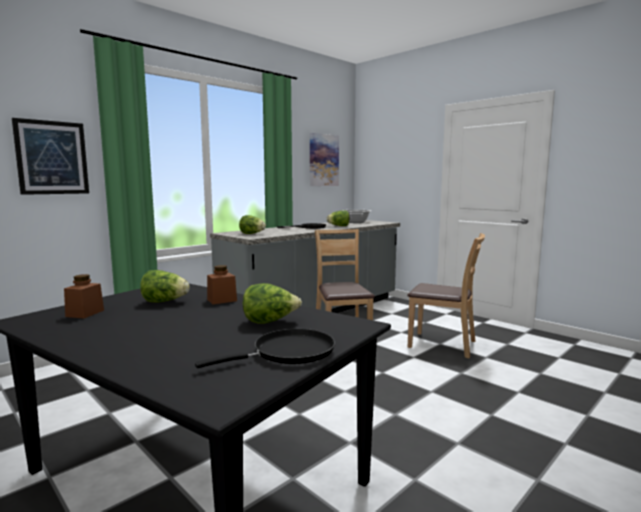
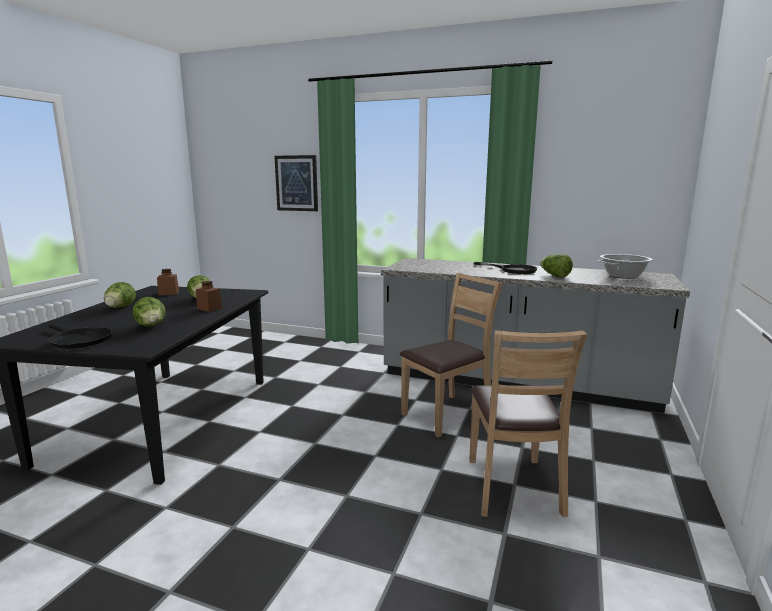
camera: 65 degrees right, 5 degrees up
(252, 234) = (419, 265): lettuce -> lettuce (120, 308)
(323, 160) = (613, 175): picture -> none

